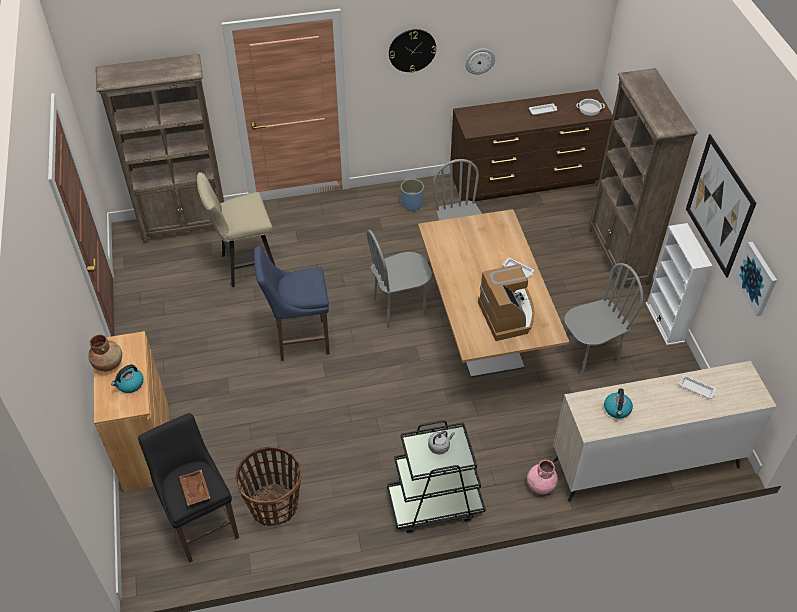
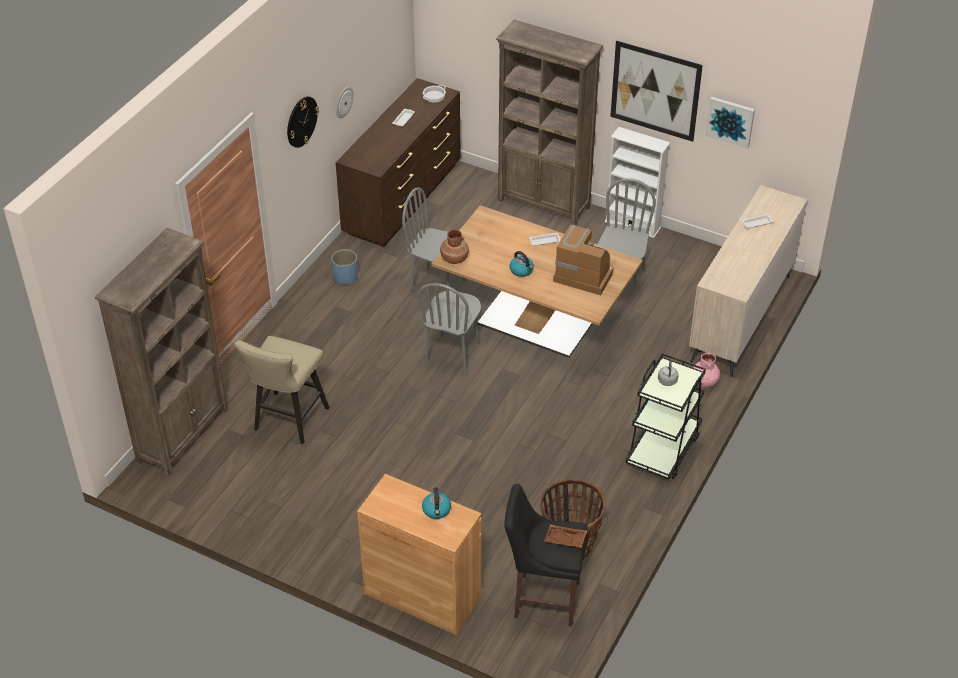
camera: 50 degrees left, 5 degrees down
(108, 363) = (397, 513): brown vase -> brown vase (454, 258)
(299, 340) = (415, 434): blue stool -> none
(617, 409) = (736, 269): kettle -> kettle (522, 270)

